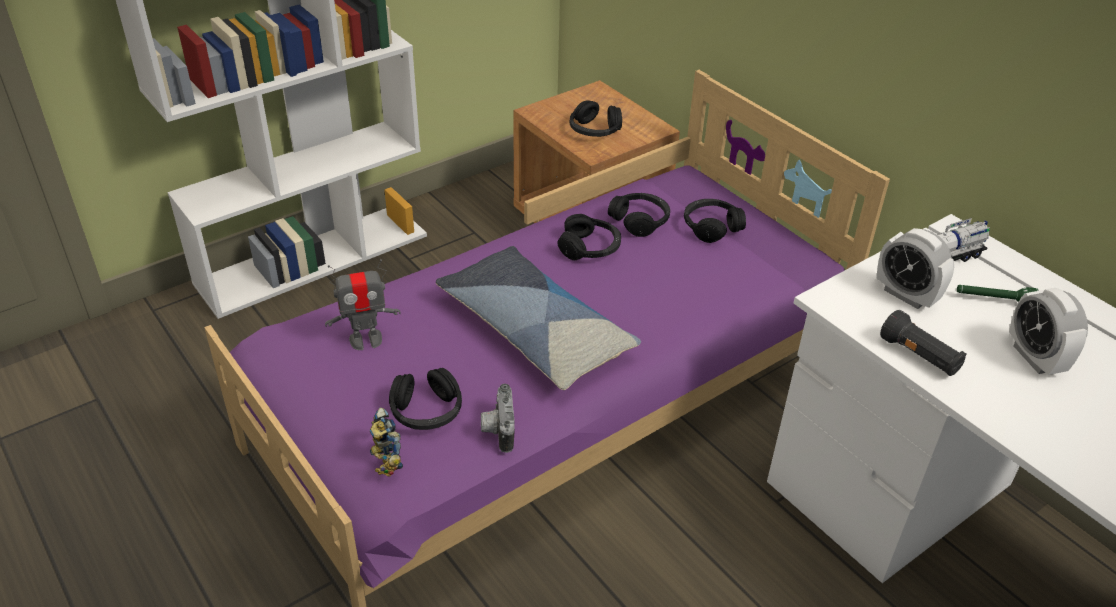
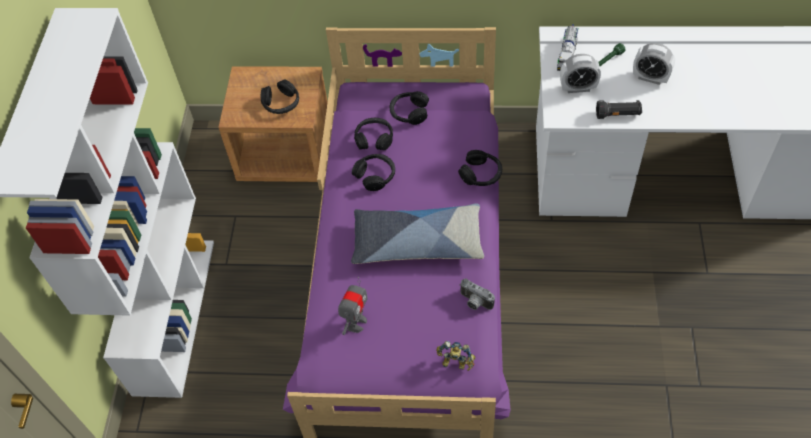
camera: 45 degrees left, 15 degrees up
(426, 411) = (436, 325): black headphones -> black headphones (481, 174)

